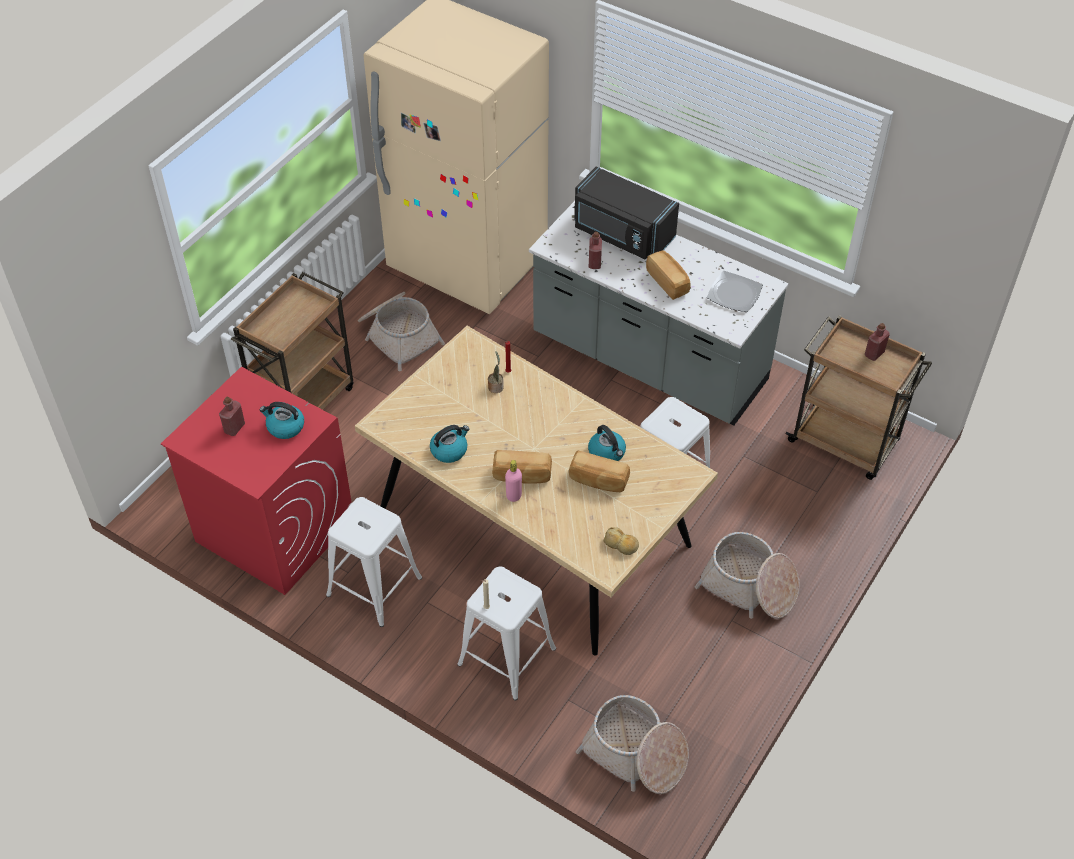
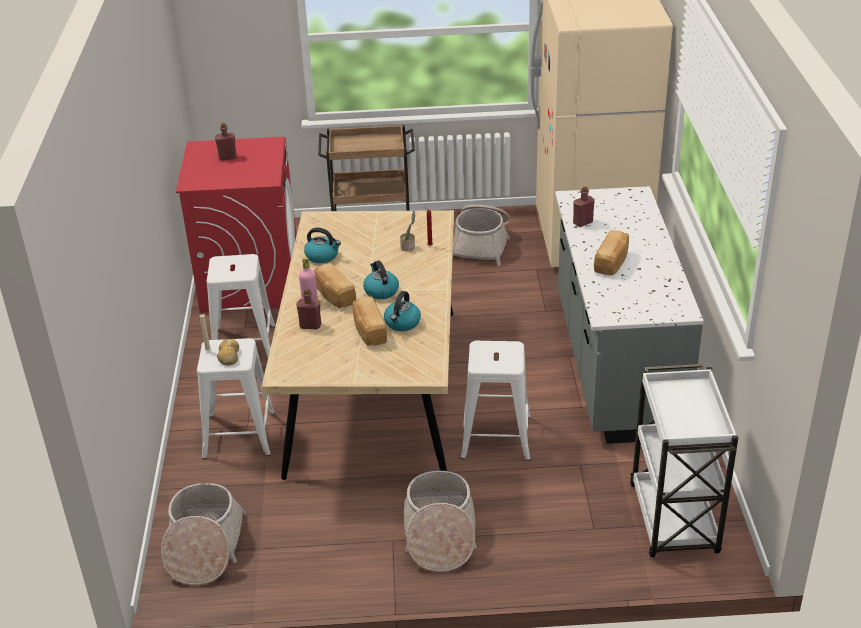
camera: 55 degrees right, 15 degrees down
(285, 427) = (248, 173): kettle -> kettle (381, 291)
(621, 234) = (633, 220): black microwave -> none
(621, 545) = (314, 370): bread -> bread (229, 356)
(734, 293) = (648, 298): plate -> none
(845, 442) = (674, 520): brown cart -> white cart
(874, 354) = (699, 412): red bottle -> red bottle (310, 326)

